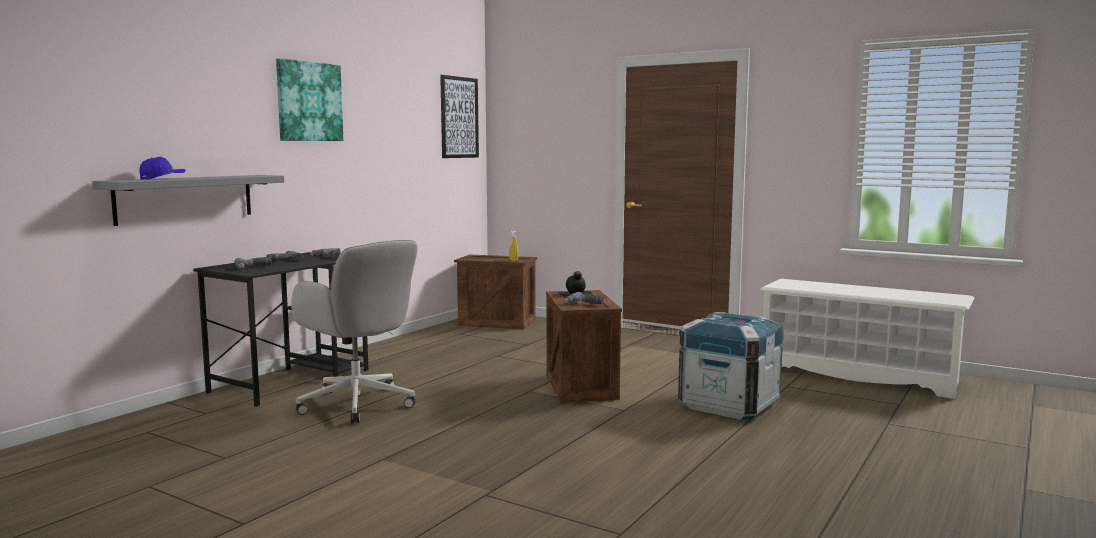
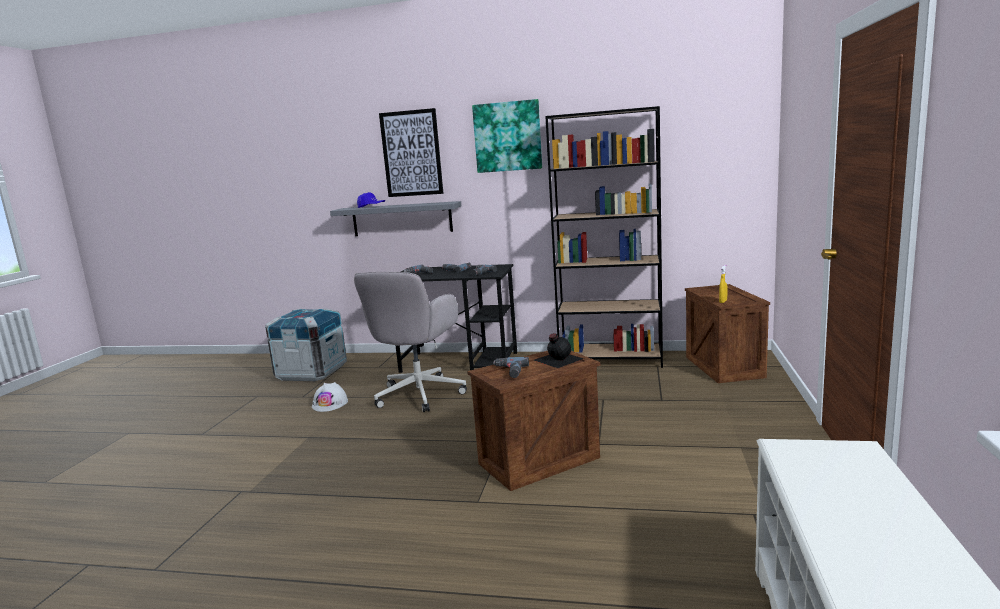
camera: 70 degrees right, 5 degrees up
(290, 444) = (330, 403): none -> white hard hat
(415, 340) = (611, 359): none -> beige bookcase
(459, 117) = (722, 127): picture -> picture (411, 153)
(729, 405) = (544, 569): crate -> crate (311, 372)

